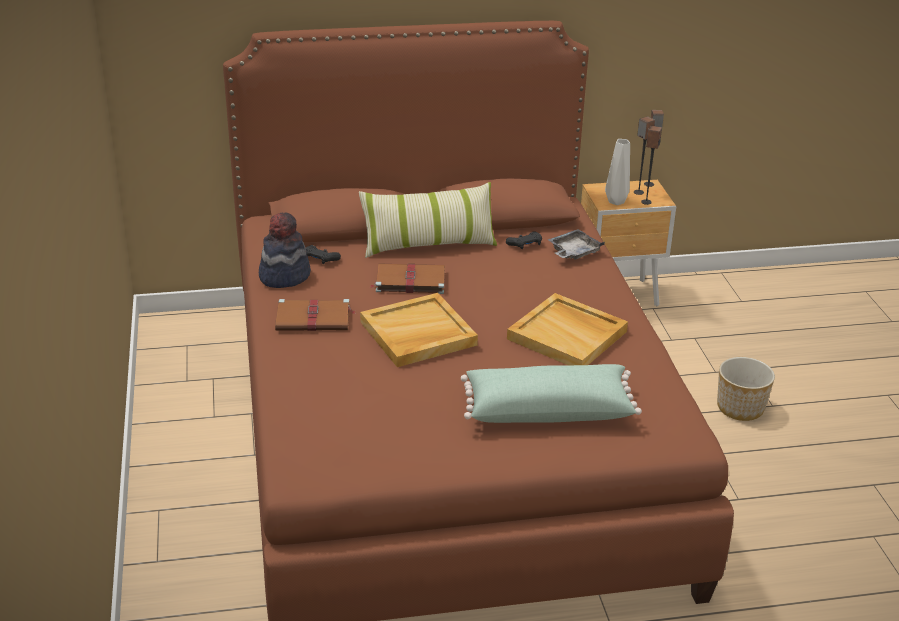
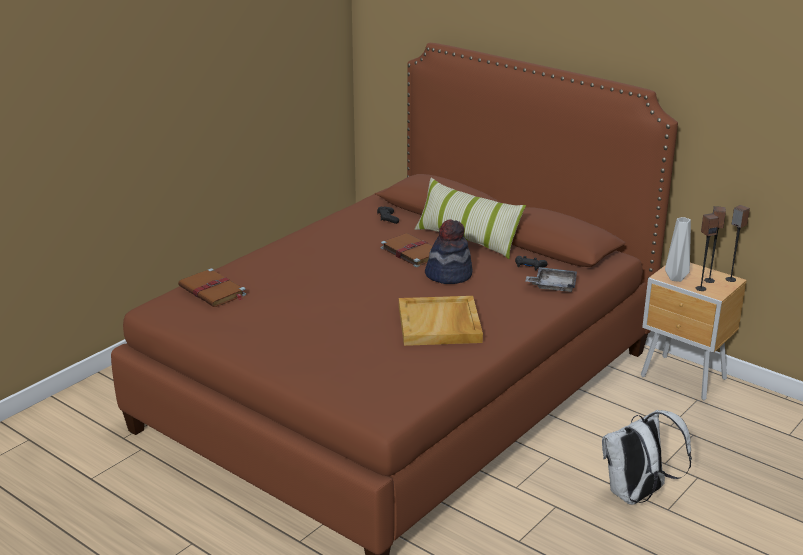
camera: 50 degrees right, 5 degrees down
(284, 275) = (350, 218): hat -> hat (448, 275)
(314, 318) = (319, 245): brown book -> brown book (213, 291)
(417, 334) = (352, 278): beige tray -> none
(547, 410) = (338, 352): green pillow -> none
(741, 408) = (637, 495): planter -> white backpack

